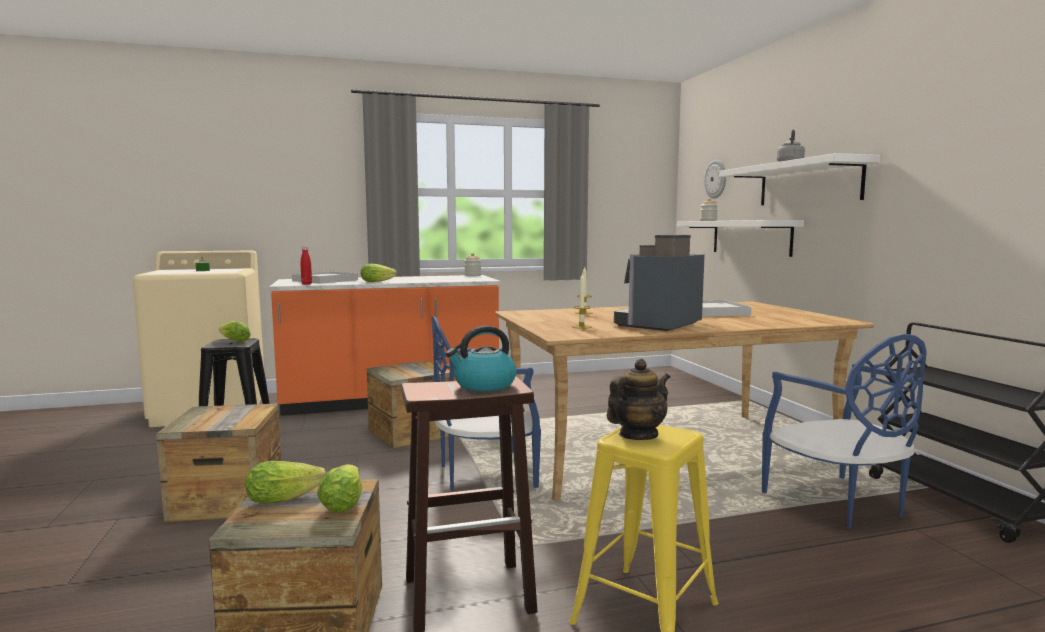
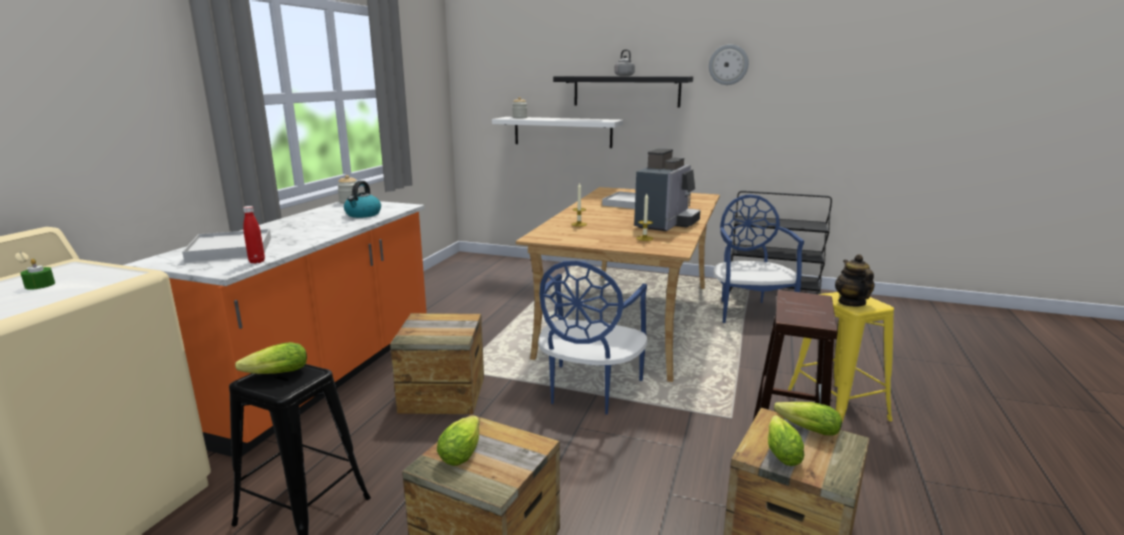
camera: 55 degrees left, 10 degrees up
(379, 281) = (316, 234): lettuce -> lettuce (463, 451)
(484, 385) = (804, 302): kettle -> kettle (363, 214)
(659, 325) = (666, 223): coffee machine -> coffee machine turned 135 degrees counterclockwise
(716, 179) = (511, 78): wall clock -> wall clock (728, 64)
(808, 183) = (626, 91): white shelf -> black shelf
(838, 504) = (749, 312): blue chair -> blue chair turned 105 degrees counterclockwise

